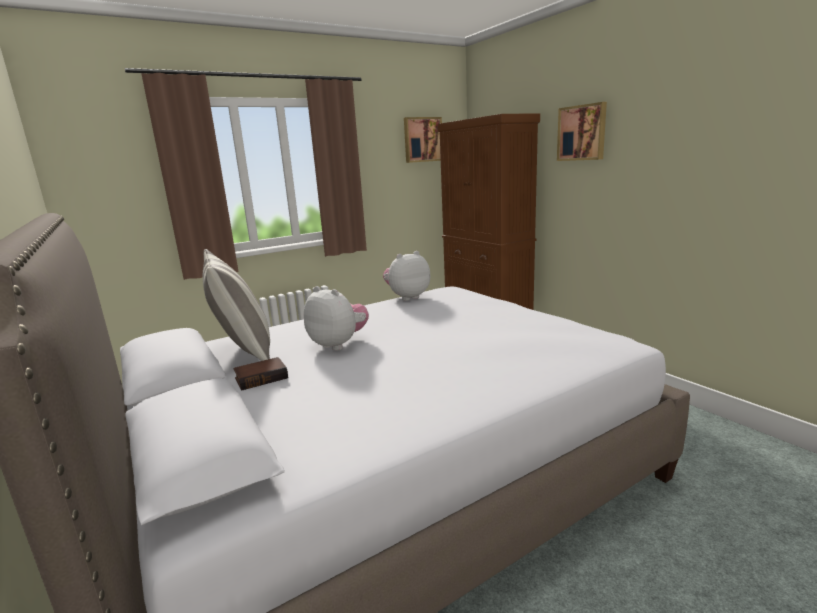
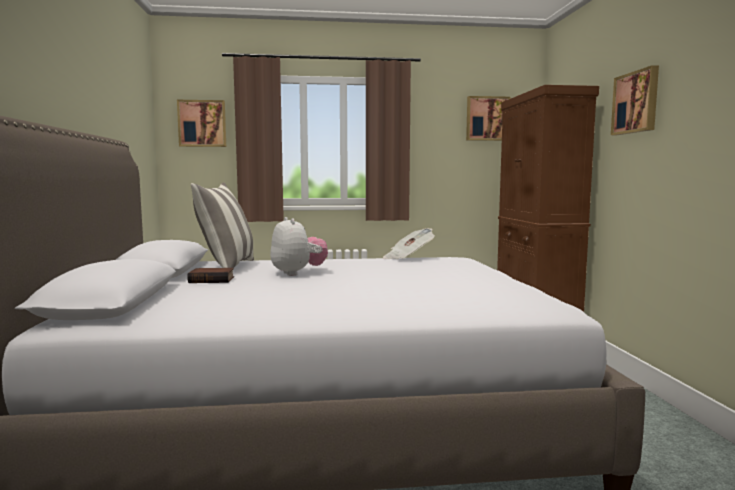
camera: 25 degrees right, 10 degrees down
(108, 163) = (202, 123): none -> picture
(407, 297) = (408, 257): plush toy -> newspaper

